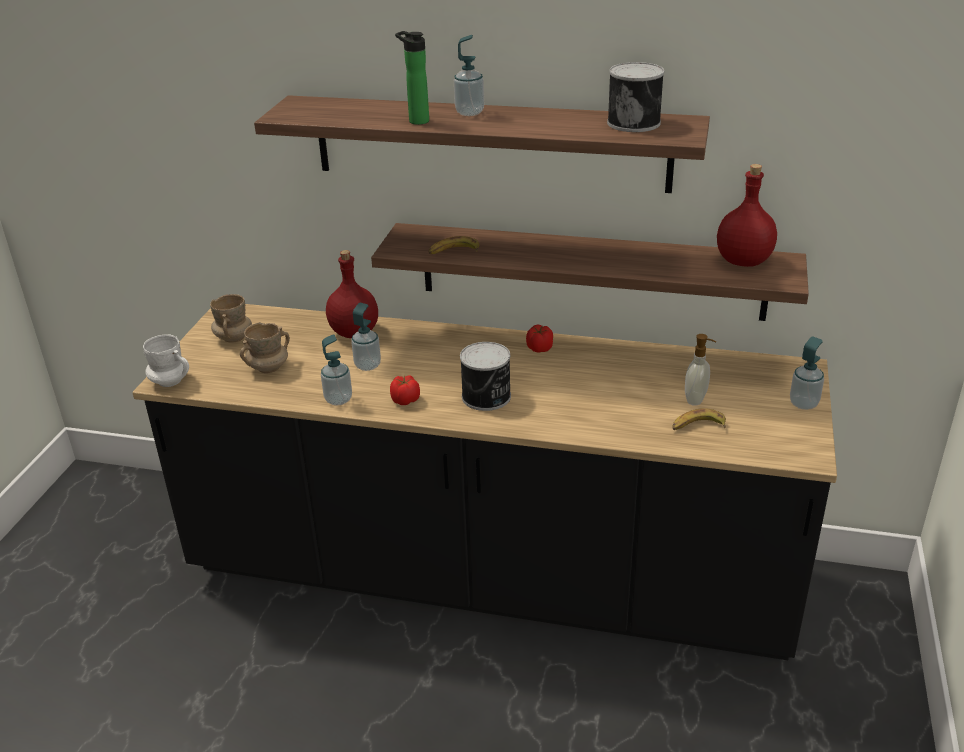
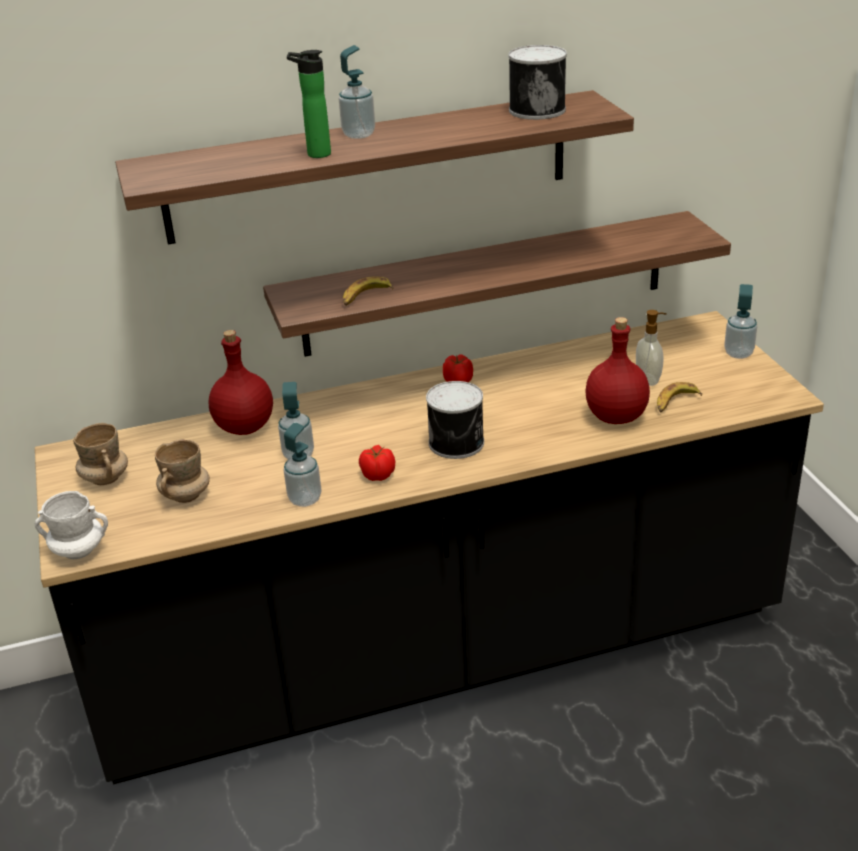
camera: 30 degrees left, 0 degrees up
(744, 261) = (648, 231): red bottle -> red bottle (617, 417)

